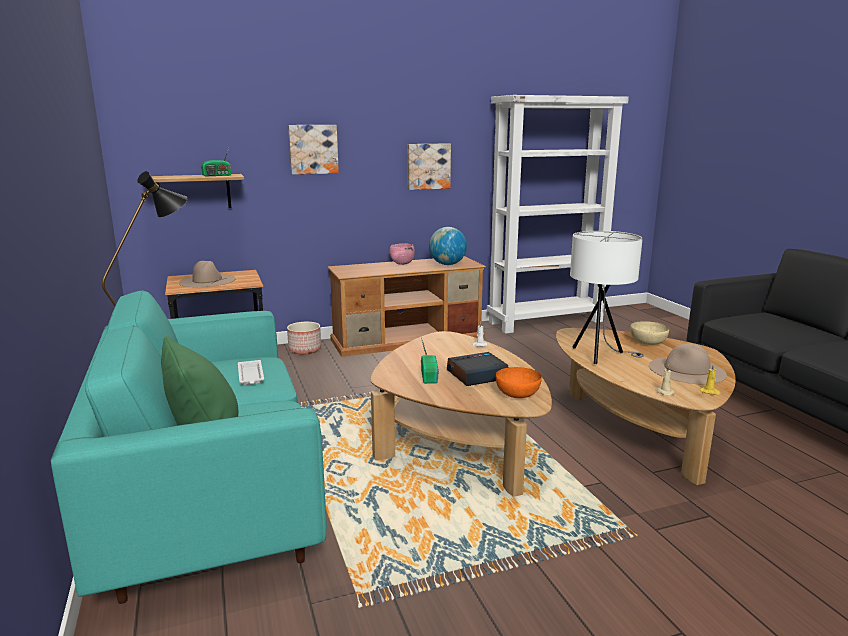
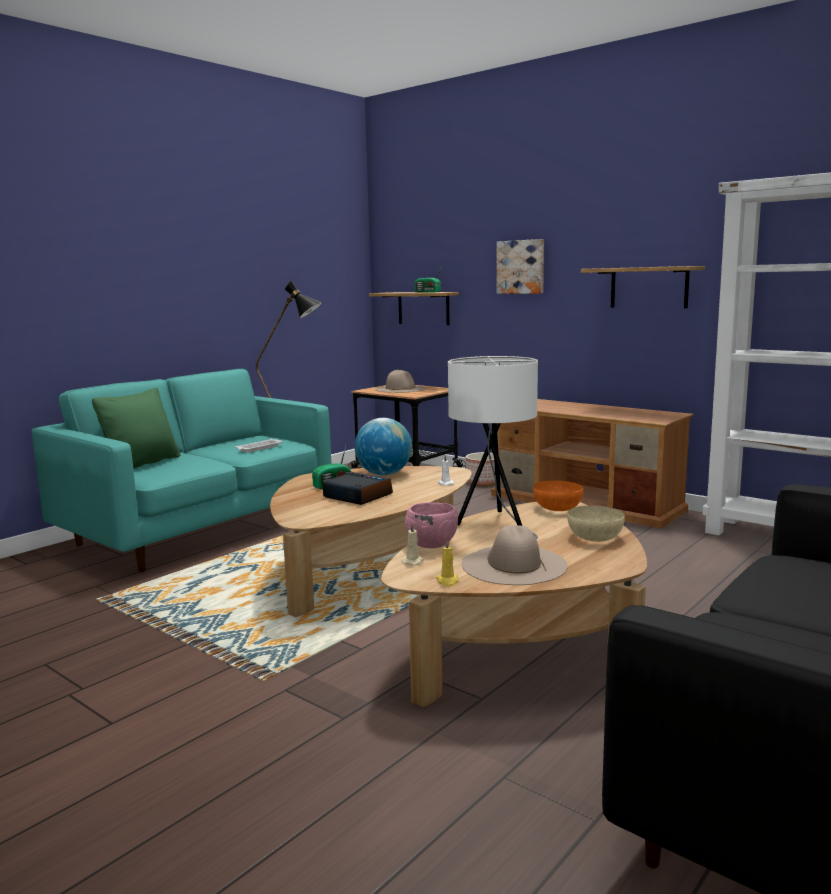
camera: 60 degrees right, 5 degrees down
(402, 264) = (592, 407): pink bowl -> pink bowl (431, 545)
(428, 166) = (649, 287): picture -> shelf
(447, 264) = (631, 415): globe -> globe (384, 474)
(517, 394) = (327, 513): orange bowl -> orange bowl (557, 508)

